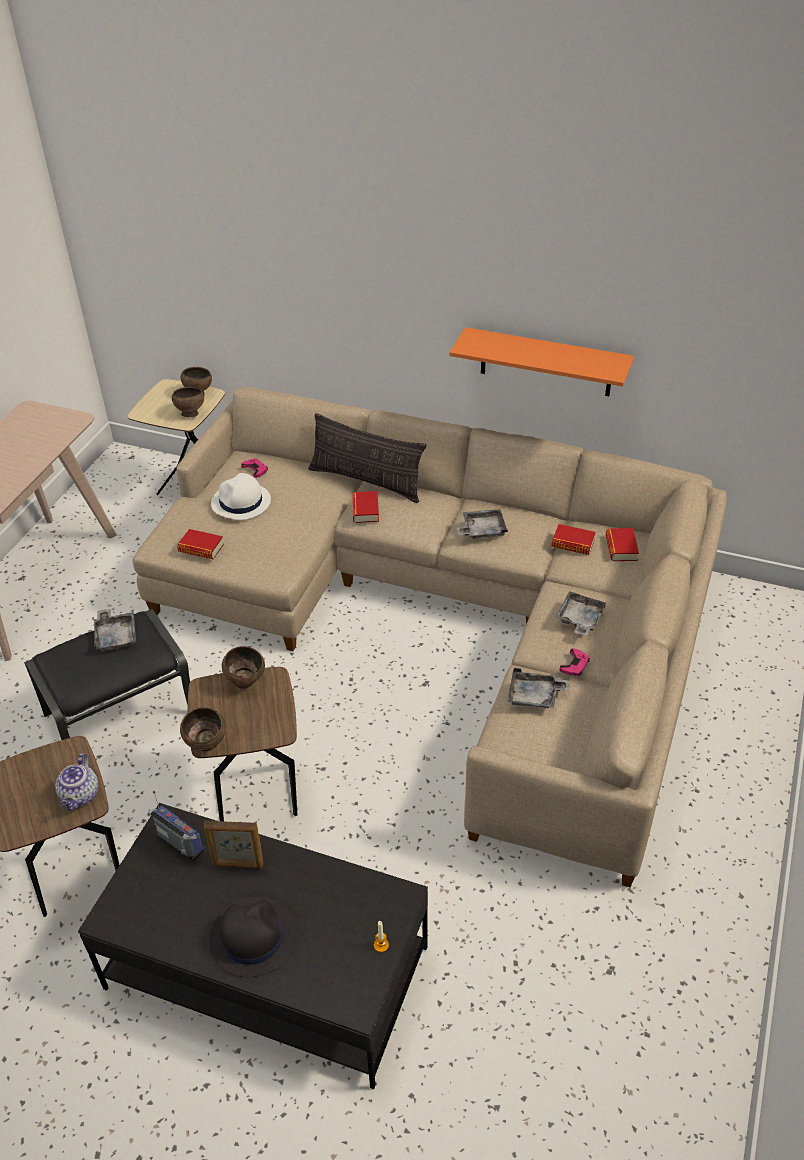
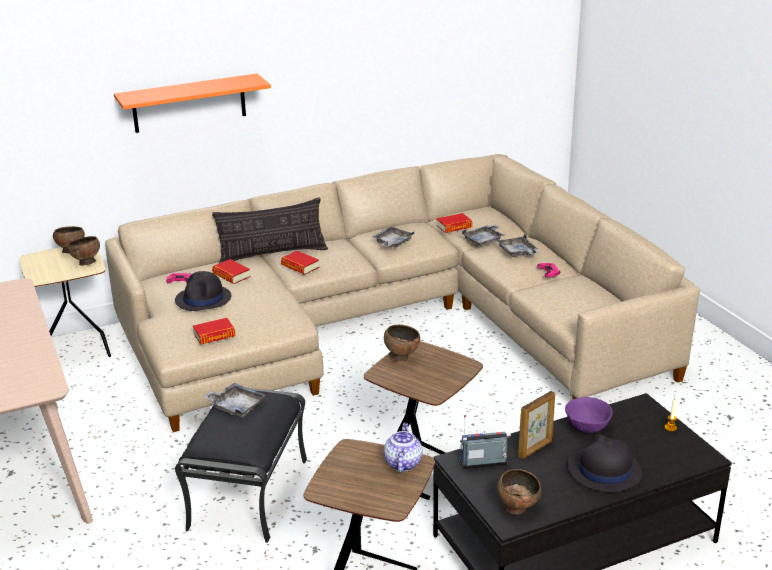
camera: 45 degrees left, 15 degrees down
(80, 796) = (402, 463): teapot -> teapot turned 135 degrees counterclockwise
(207, 745) = (436, 395): brown bowl -> brown bowl (518, 509)
(241, 503) = (203, 299): white hat -> black hat
(311, 880) = (587, 428): none -> purple bowl
(535, 696) = (553, 293): grey tray -> grey tray (484, 240)
(546, 362) = (369, 111): orange shelf -> orange shelf (189, 103)
(621, 548) = (483, 217): book -> book (231, 275)

